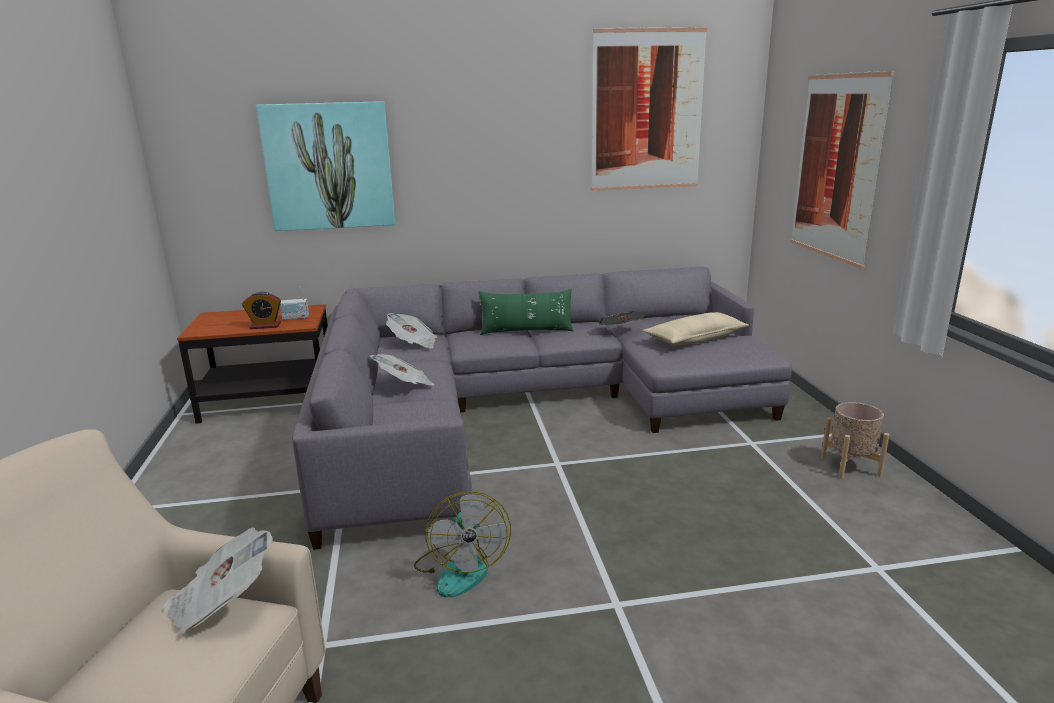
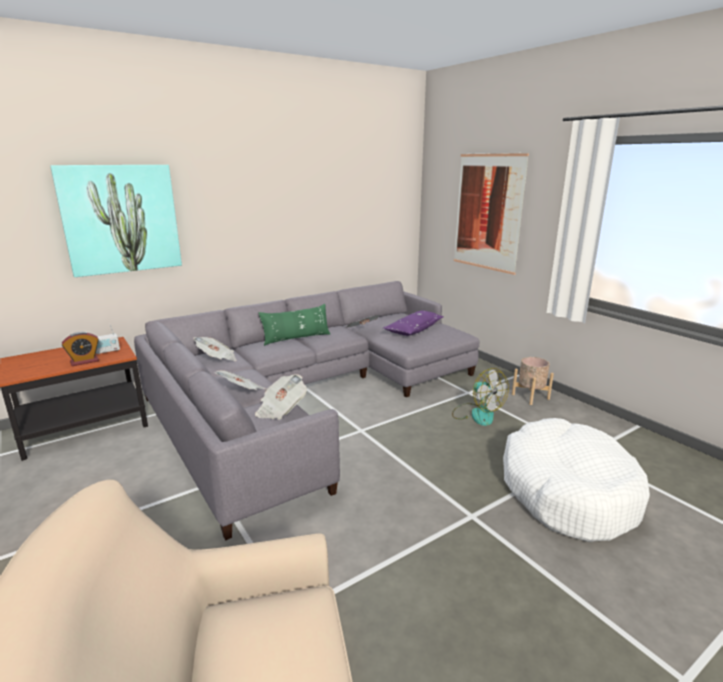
camera: 25 degrees left, 0 degrees up
(222, 602) = (277, 601): newspaper -> newspaper (281, 409)
(461, 568) = (353, 522): fan -> fan (477, 414)
(647, 110) = (355, 175): picture -> none
(695, 339) = (414, 329): beige pillow -> purple pillow
(791, 612) = (567, 491): none -> white dog bed

